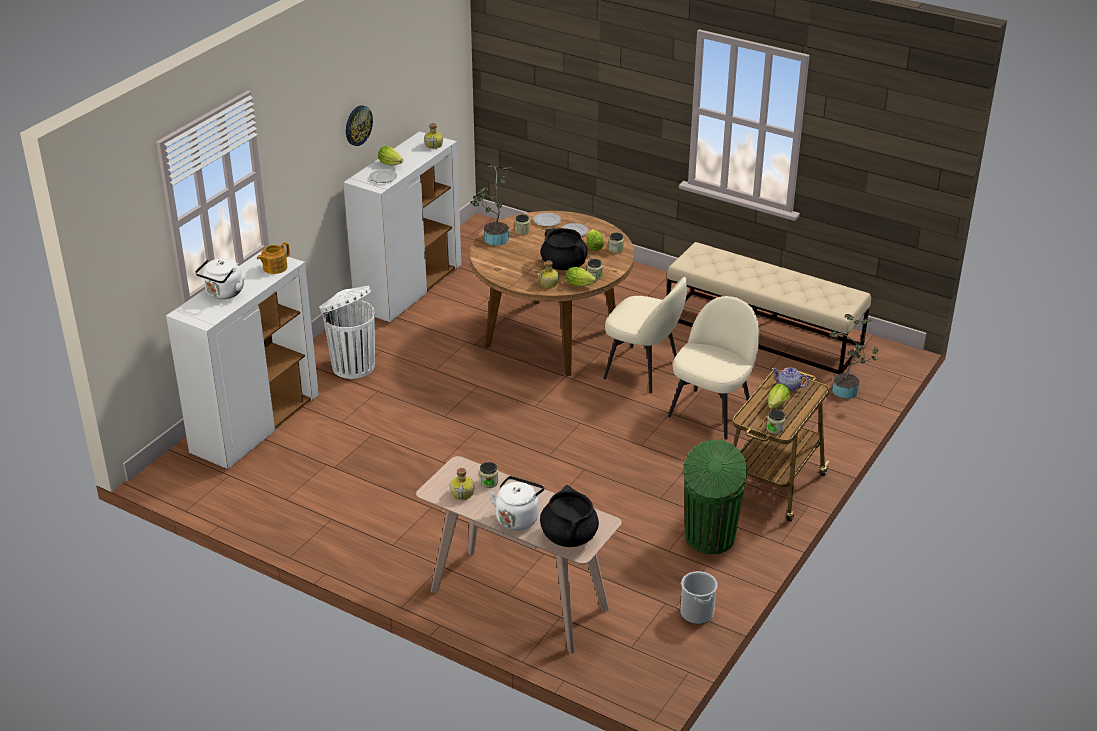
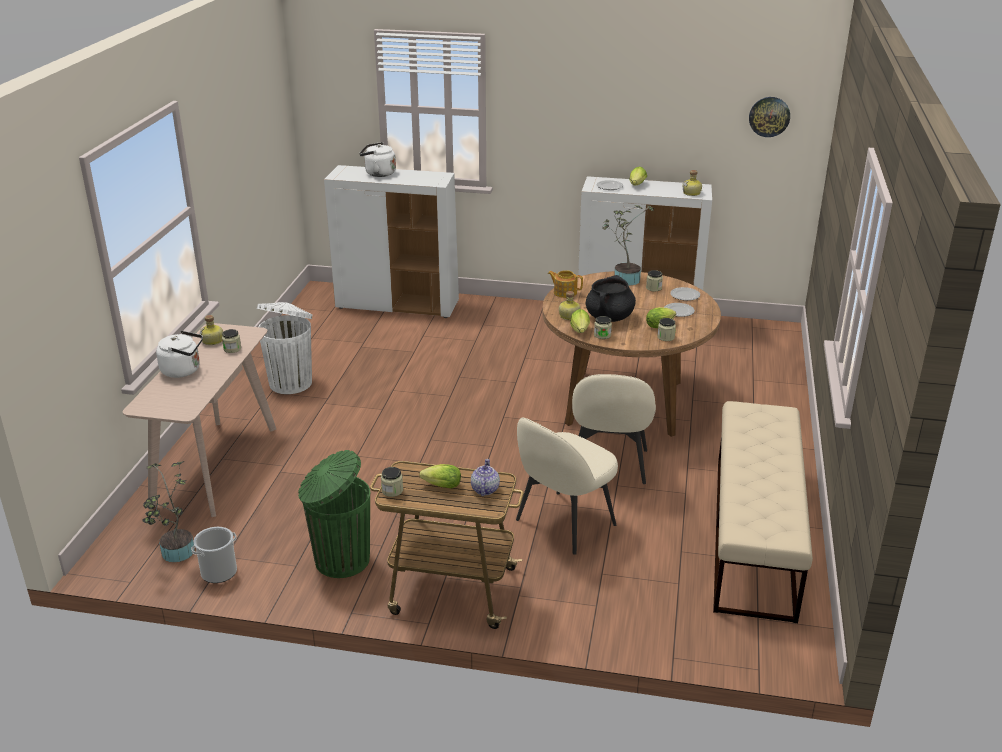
camera: 70 degrees right, 5 degrees down
(274, 267) = (428, 180): teapot -> teapot (564, 292)
(352, 366) = (503, 322): white trash can -> white trash can (291, 382)
(358, 125) = (624, 135): wall clock -> wall clock (769, 116)
(568, 536) = (161, 398): black cooking pot -> none
(711, 413) = (563, 523): beige chair -> beige chair turned 120 degrees clockwise
(848, 392) = (680, 623): potted plant -> potted plant (176, 554)

